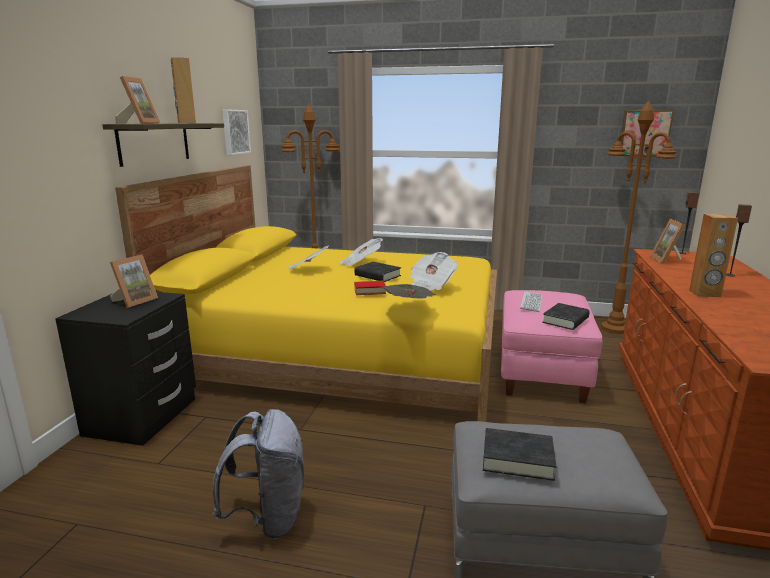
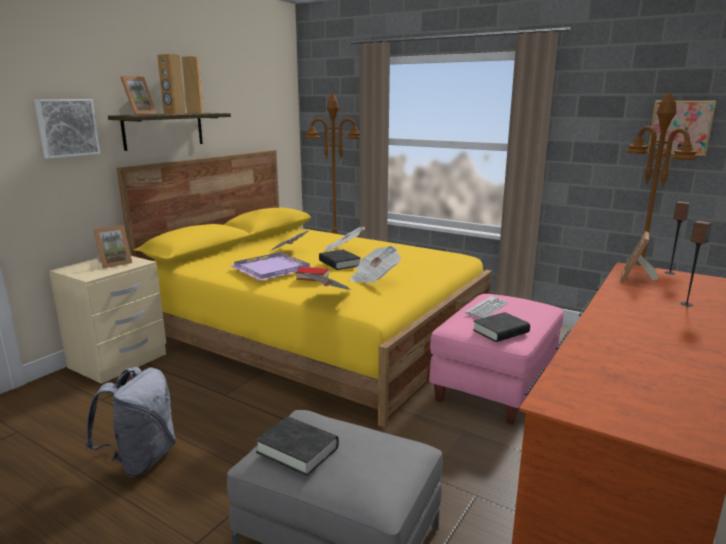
camera: 20 degrees right, 0 degrees up
(143, 417) = (119, 361): black nightstand -> beige nightstand
(235, 132) = (262, 119): picture -> picture (67, 127)
(316, 288) = (273, 269): none -> purple tray
(705, 294) = (614, 321): brown speaker -> brown speaker (174, 114)

